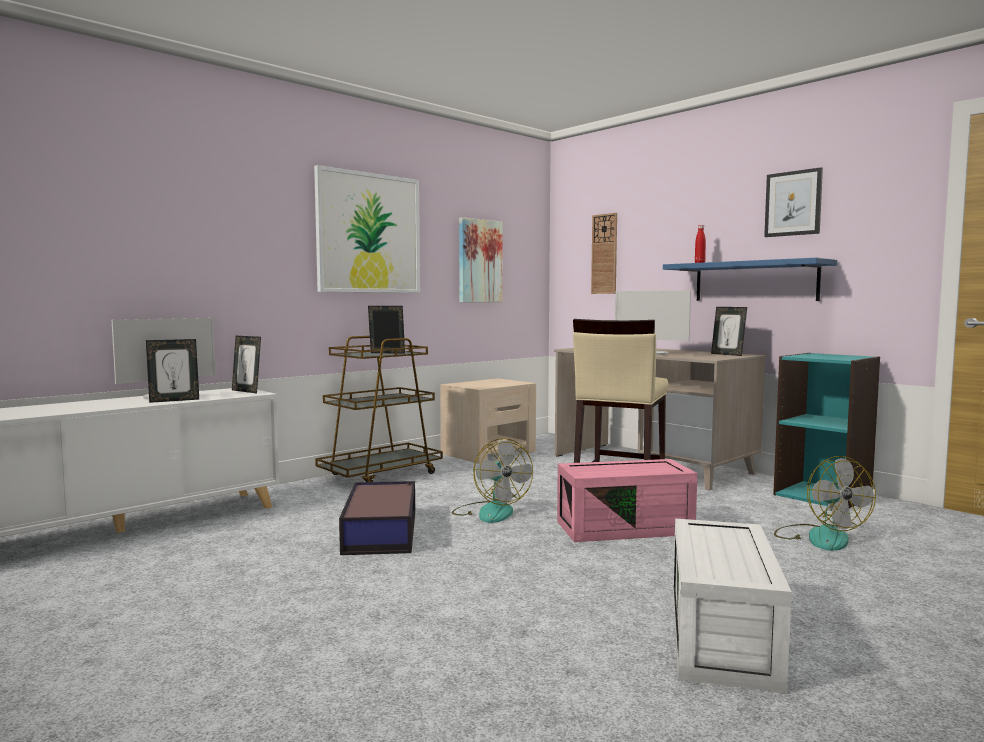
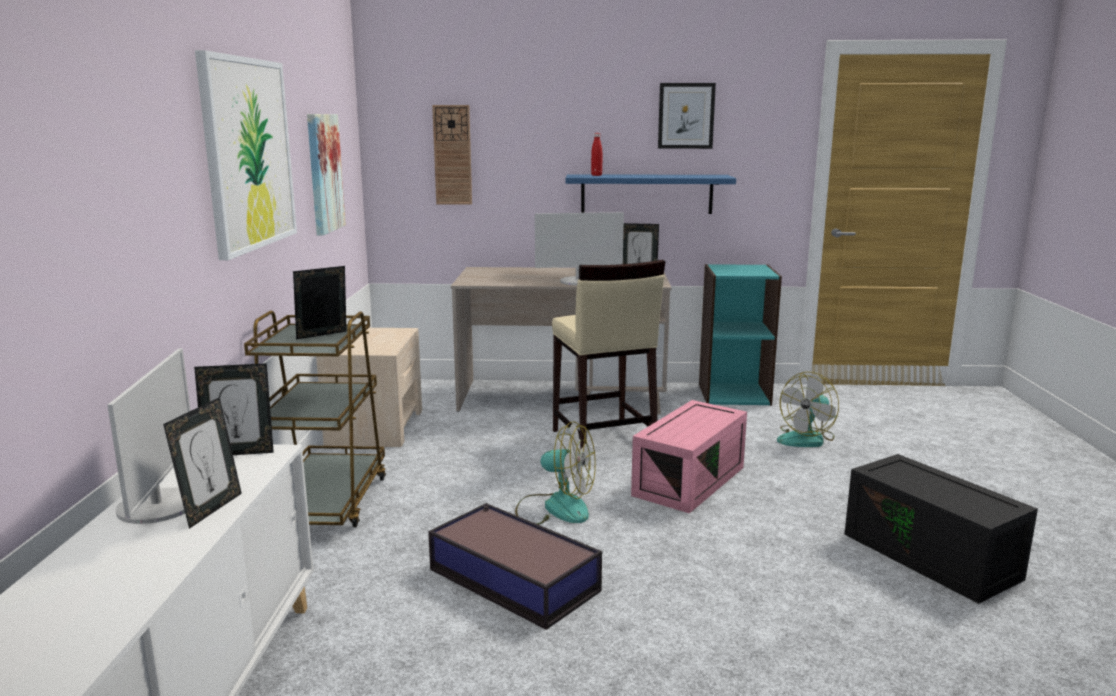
camera: 45 degrees left, 10 degrees up
(725, 639) = (933, 556): white storage box -> black storage box
(819, 537) = (807, 438): fan -> fan turned 105 degrees clockwise

